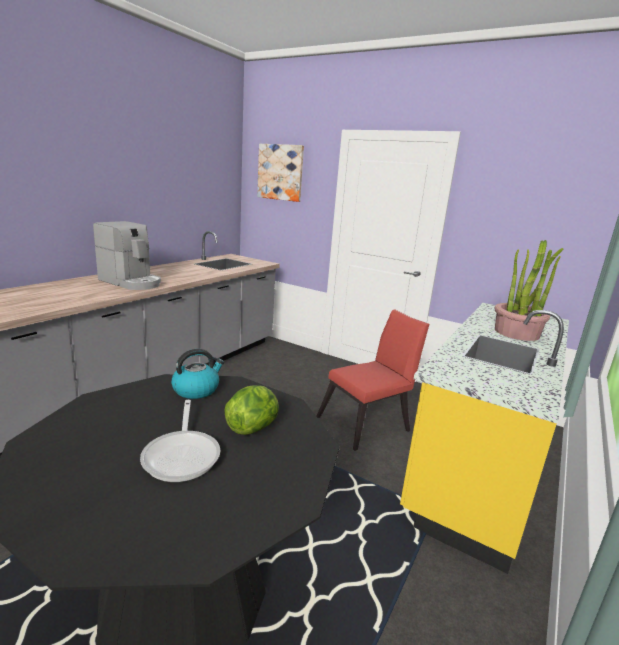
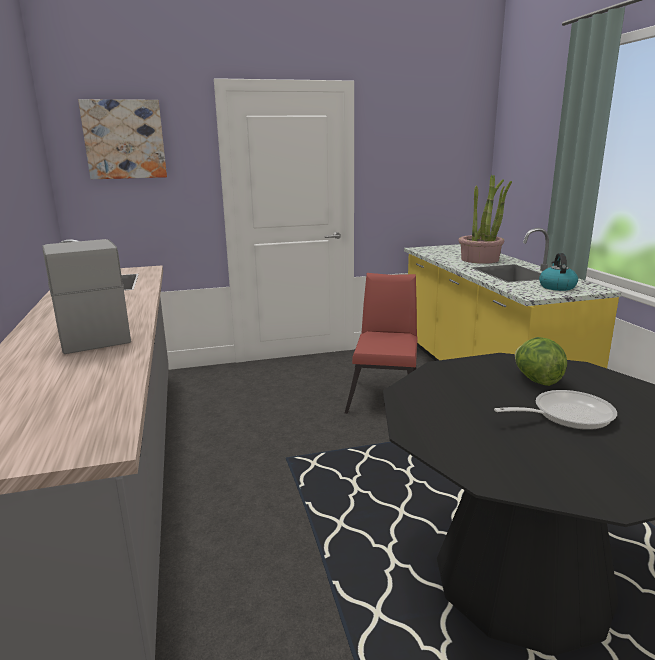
camera: 45 degrees left, 0 degrees up
(131, 282) = (92, 334): coffee machine -> coffee machine turned 105 degrees counterclockwise
(183, 455) = (566, 415): frying pan -> frying pan turned 45 degrees counterclockwise
(196, 389) = (438, 384): kettle -> kettle (556, 287)

